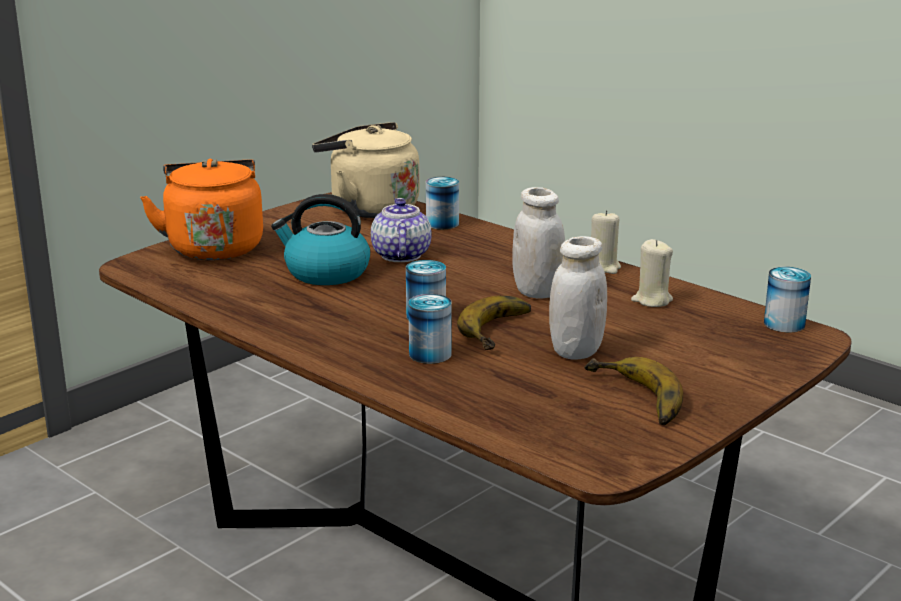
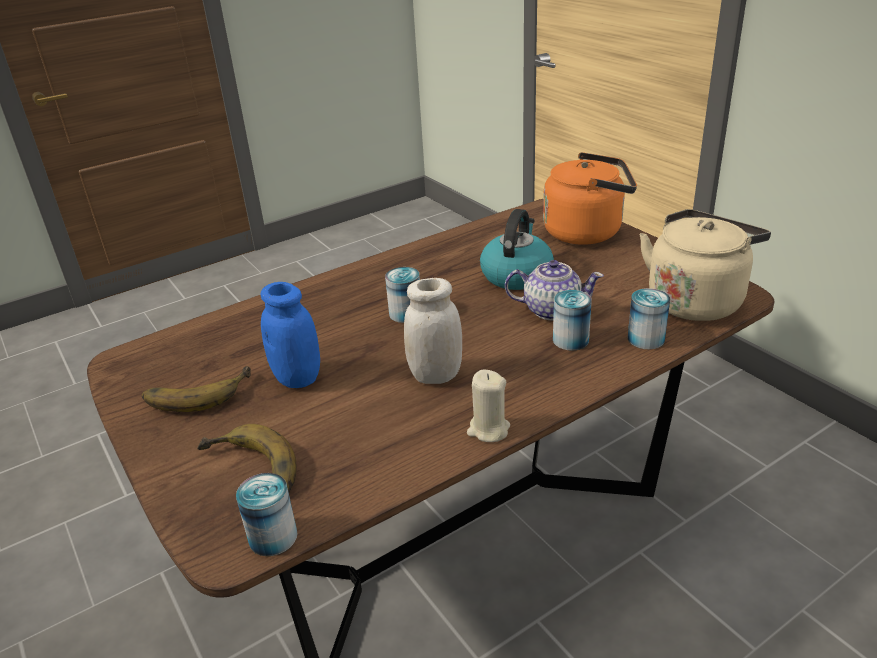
camera: 105 degrees right, 10 degrees up
(430, 354) = (334, 310): can -> can (570, 340)
(504, 330) = (358, 347): banana -> banana (249, 471)
(576, 351) = (297, 378): white jar -> blue jar
(651, 300) = (384, 446): beige candle -> none

